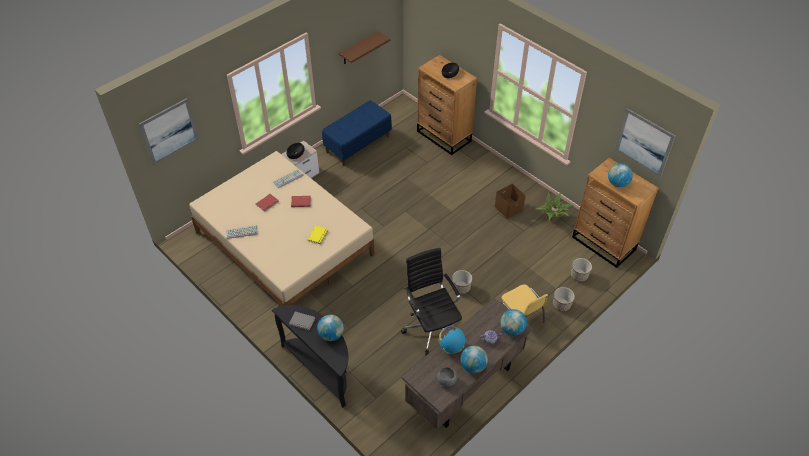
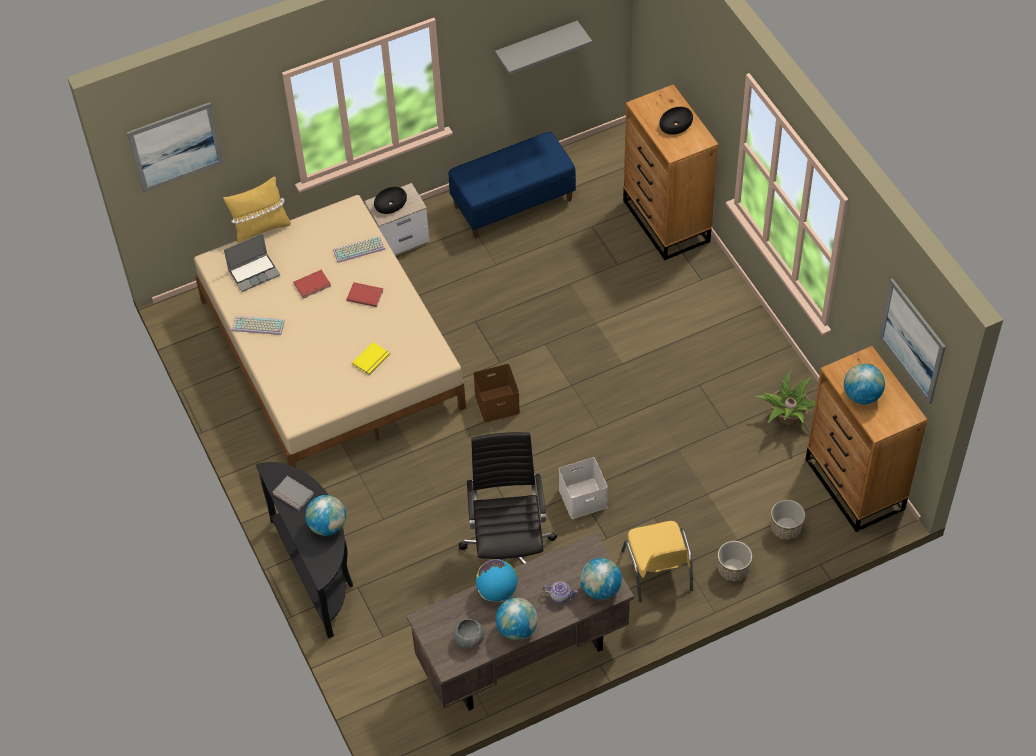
camera: 20 degrees right, 5 degrees up
(225, 180) = (260, 229): none -> yellow pillow
(229, 204) = (254, 272): none -> laptop
(358, 48) = (536, 45): brown shelf -> grey shelf
(461, 288) = (582, 499): planter -> white storage box
(508, 208) = (720, 382): brown storage box -> brown storage box (496, 404)

